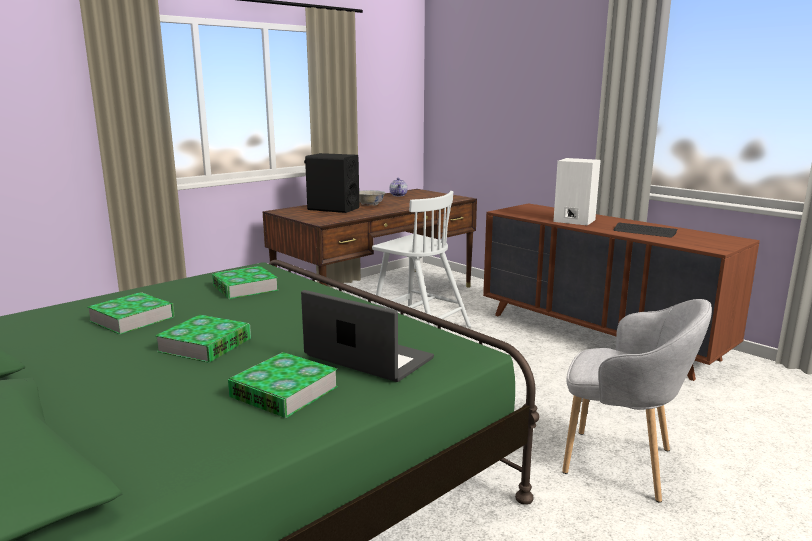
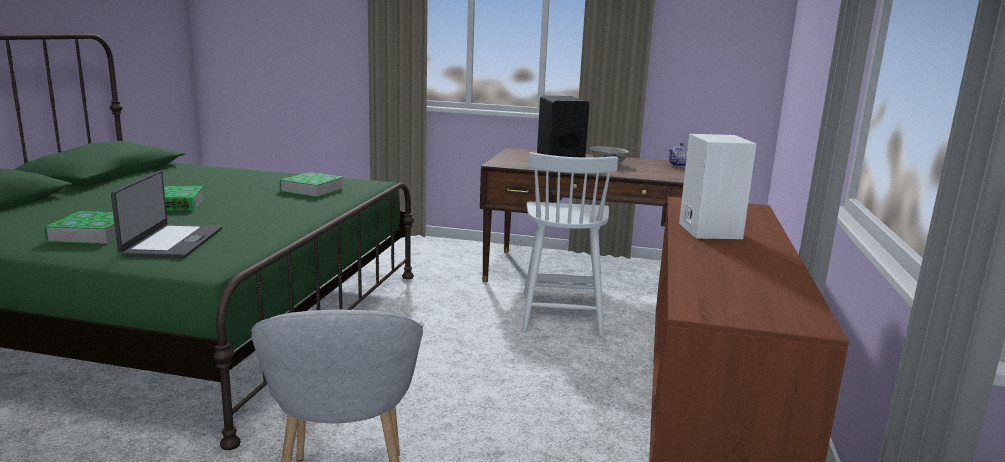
camera: 55 degrees right, 0 degrees up
(132, 319) = (214, 183): book -> none
(644, 231) = (725, 266): keyboard -> none

